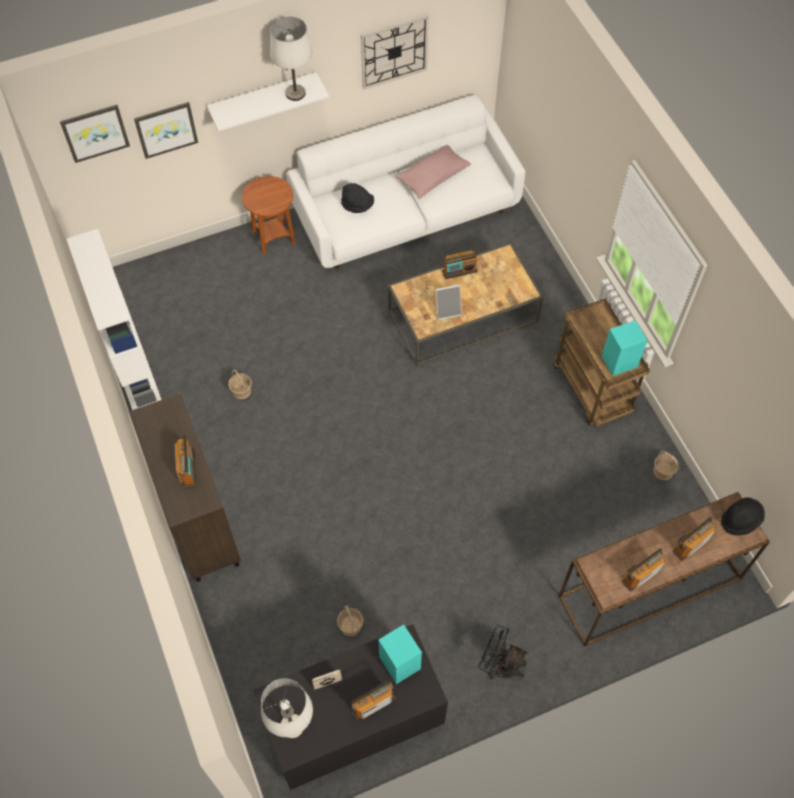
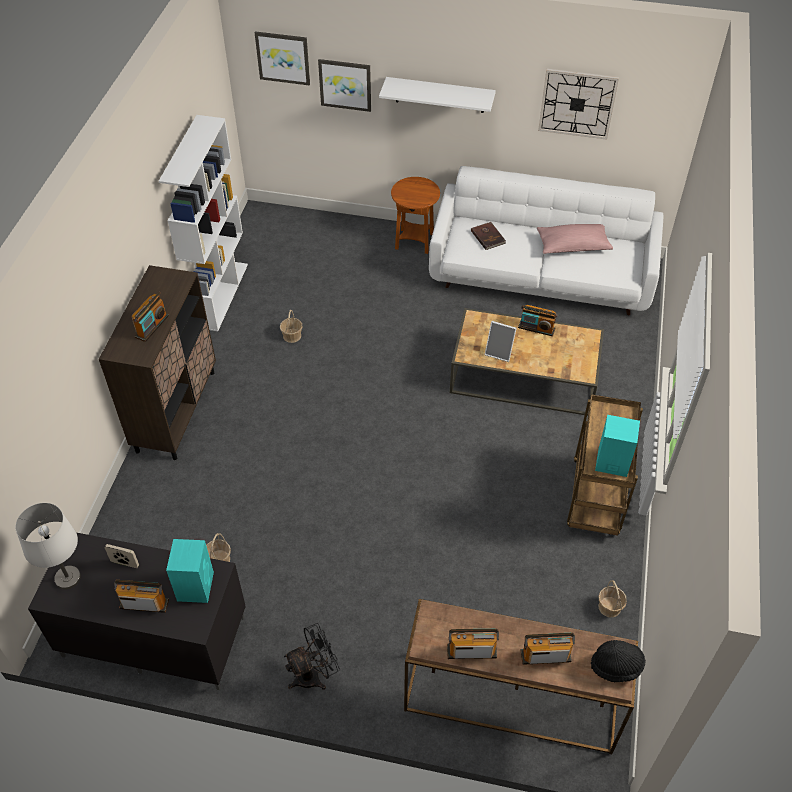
camera: 35 degrees right, 10 degrees down
(295, 93) = (463, 97): white table lamp -> none
(357, 205) = (488, 237): black hat -> brown book
(500, 665) = (314, 675): black fan -> black fan turned 90 degrees clockwise

